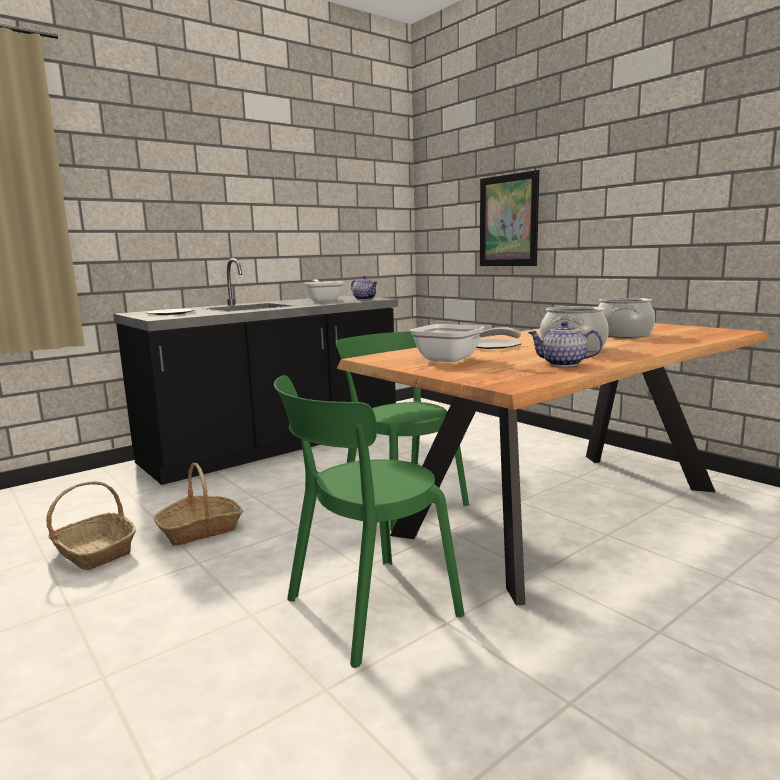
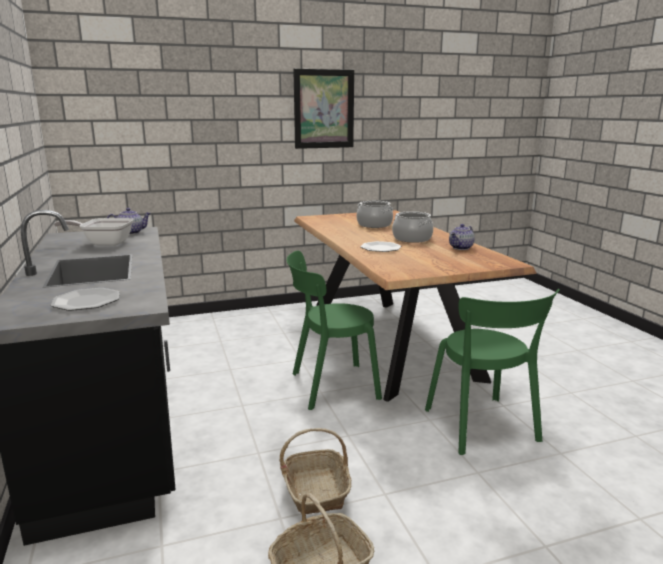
camera: 70 degrees left, 5 degrees up
(454, 360) = (426, 261): frying pan -> none
(508, 221) = (189, 140): picture -> picture (324, 109)

